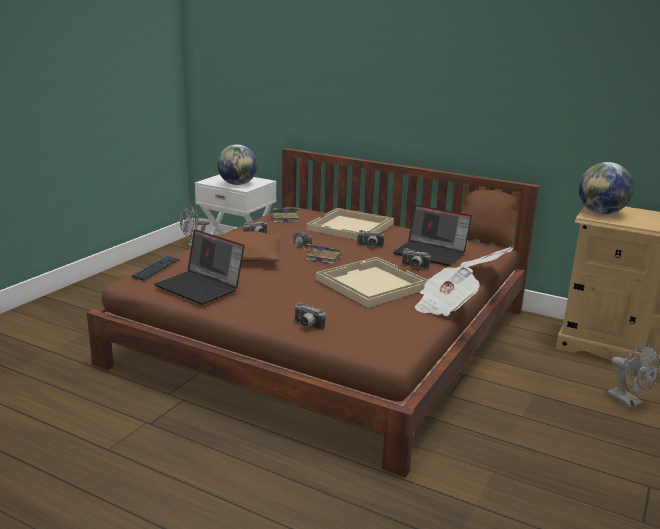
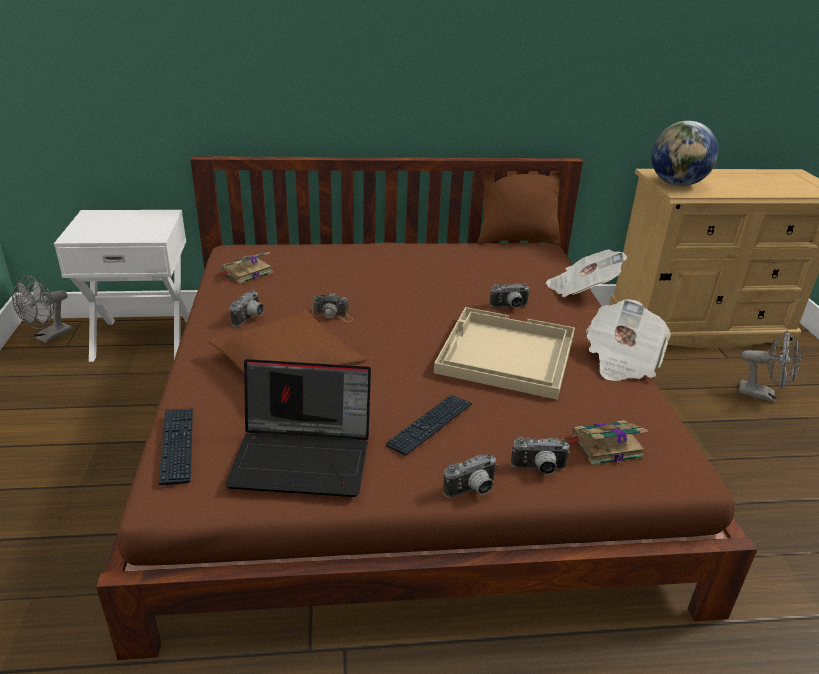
camera: 35 degrees left, 10 degrees up
(237, 184) = (132, 230): globe -> none
(279, 296) = (430, 425): none -> keyboard
(322, 258) = (390, 329): book -> book (605, 446)
(351, 227) = (351, 261): beige tray -> none
(370, 246) = (416, 288): camera -> camera (472, 491)
(431, 253) = (496, 277): laptop -> none

